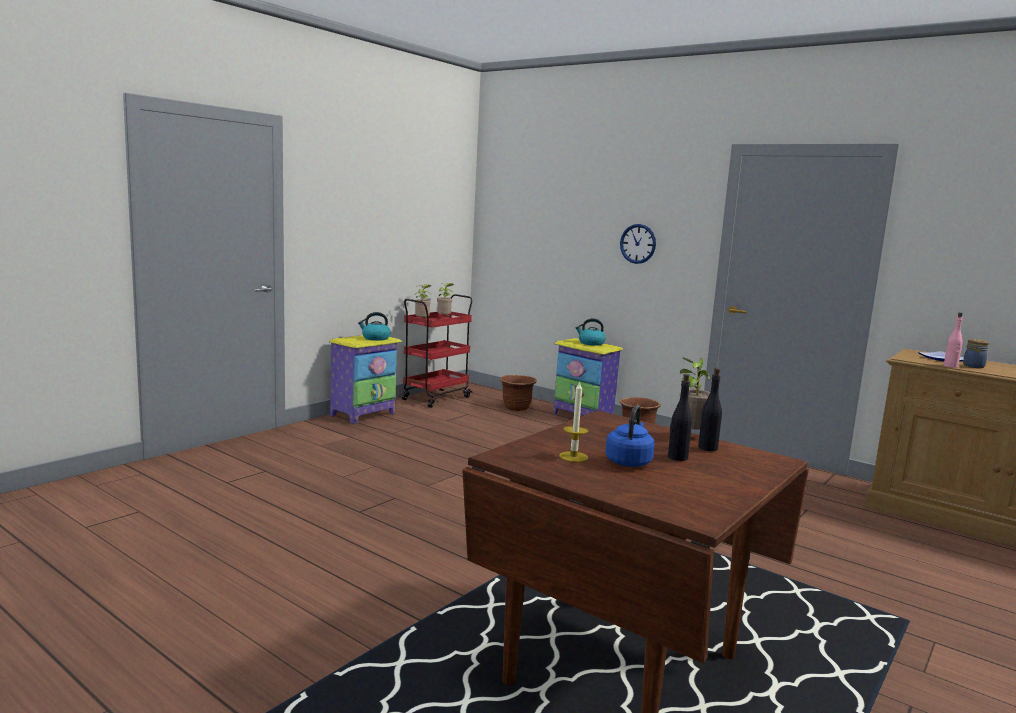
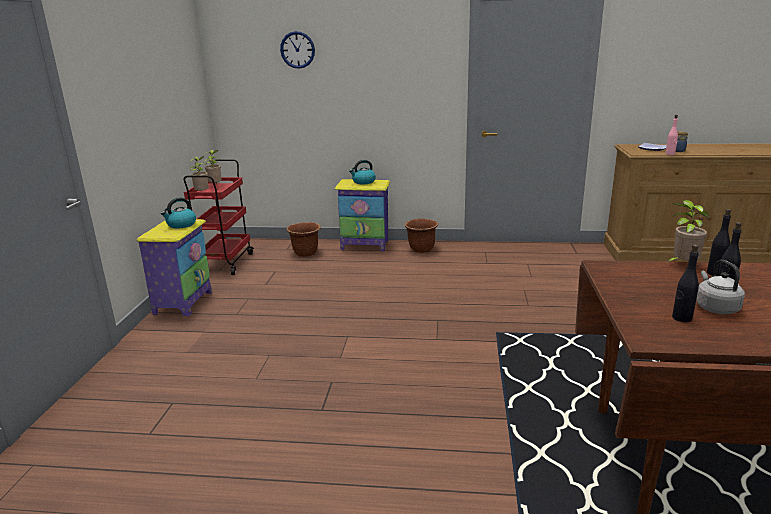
camera: 30 degrees left, 10 degrees up
(573, 457) = (681, 318): candle -> black bottle
(629, 461) = (715, 307): blue kettle -> grey kettle
(638, 243) = (391, 87): wall clock -> wall clock (297, 50)

